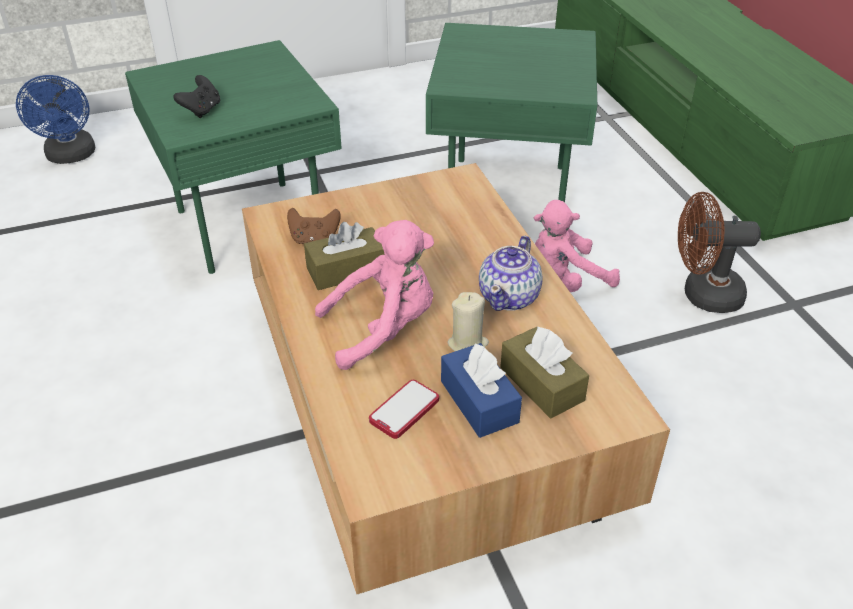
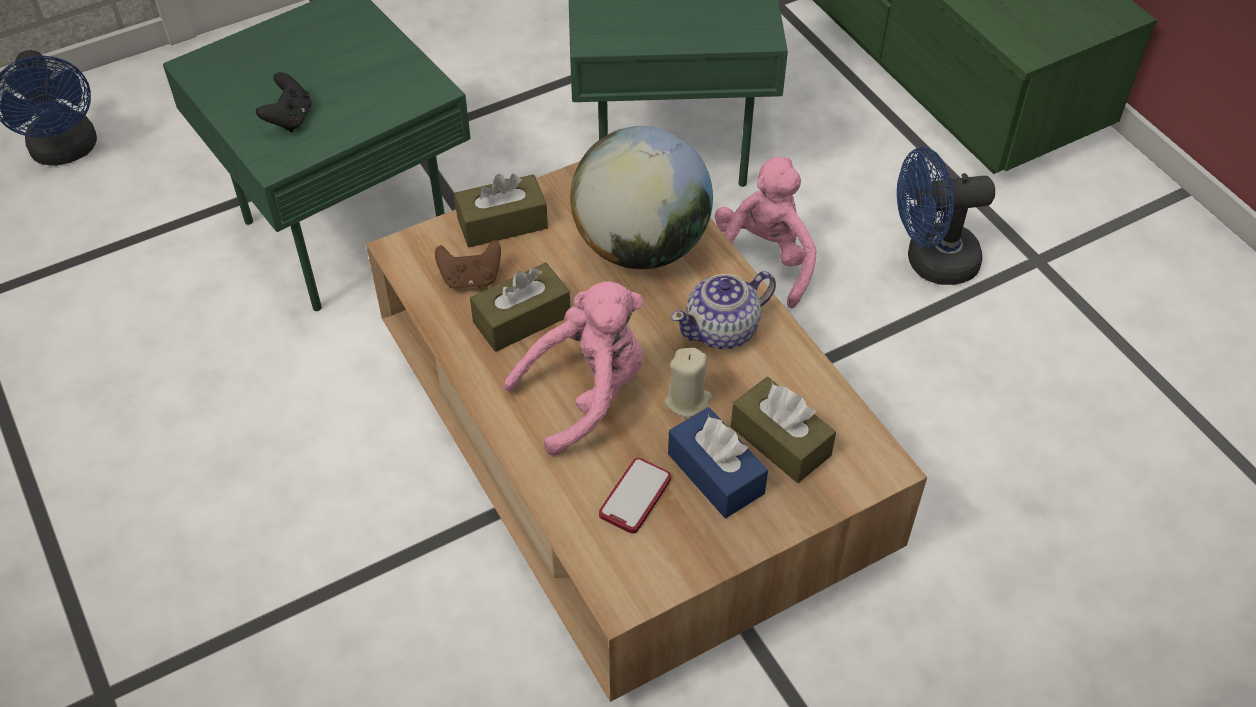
camera: 10 degrees left, 10 degrees up
(350, 206) = (502, 223): none -> brown tissue box
(456, 233) = (641, 247): none -> globe
(510, 297) = (723, 330): teapot -> teapot turned 45 degrees clockwise
(564, 280) = (762, 262): pink plush toy -> pink plush toy turned 135 degrees clockwise
(703, 295) = (930, 261): brown fan -> blue fan

